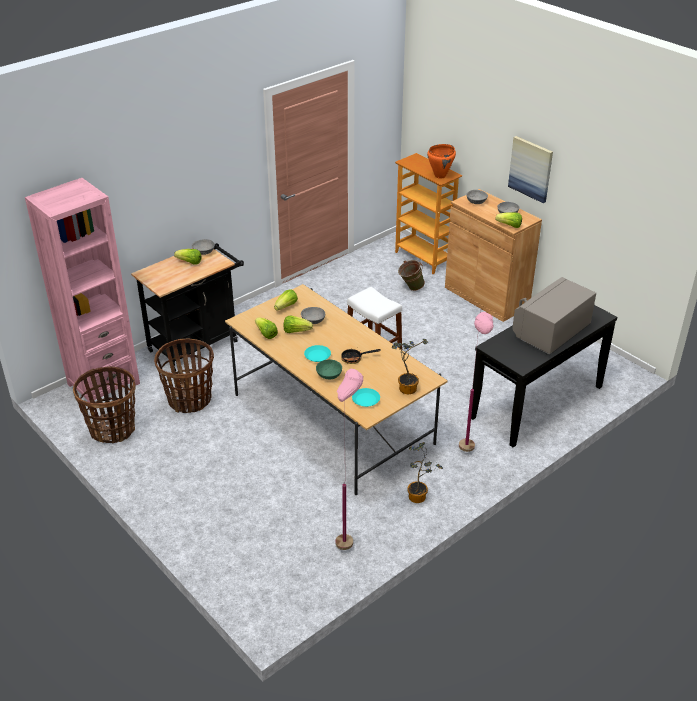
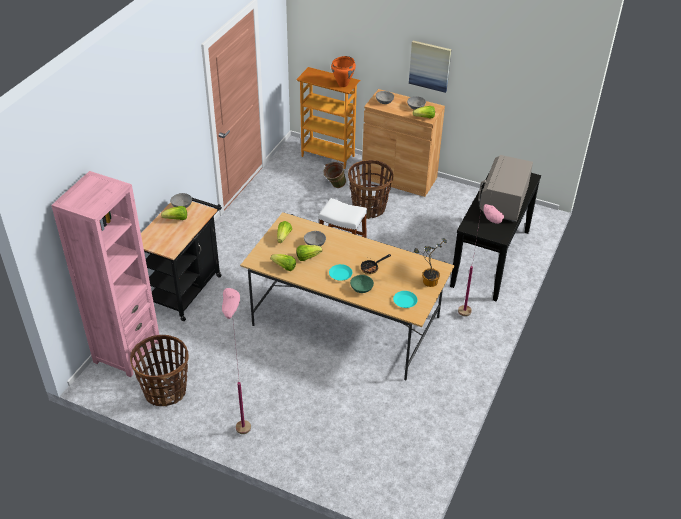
camera: 25 degrees left, 5 degrees up
(190, 400) = (215, 342): basket -> basket (369, 208)
(348, 535) = (421, 415): pink floor lamp -> pink floor lamp (242, 420)
(419, 497) = (454, 365): potted plant -> none

